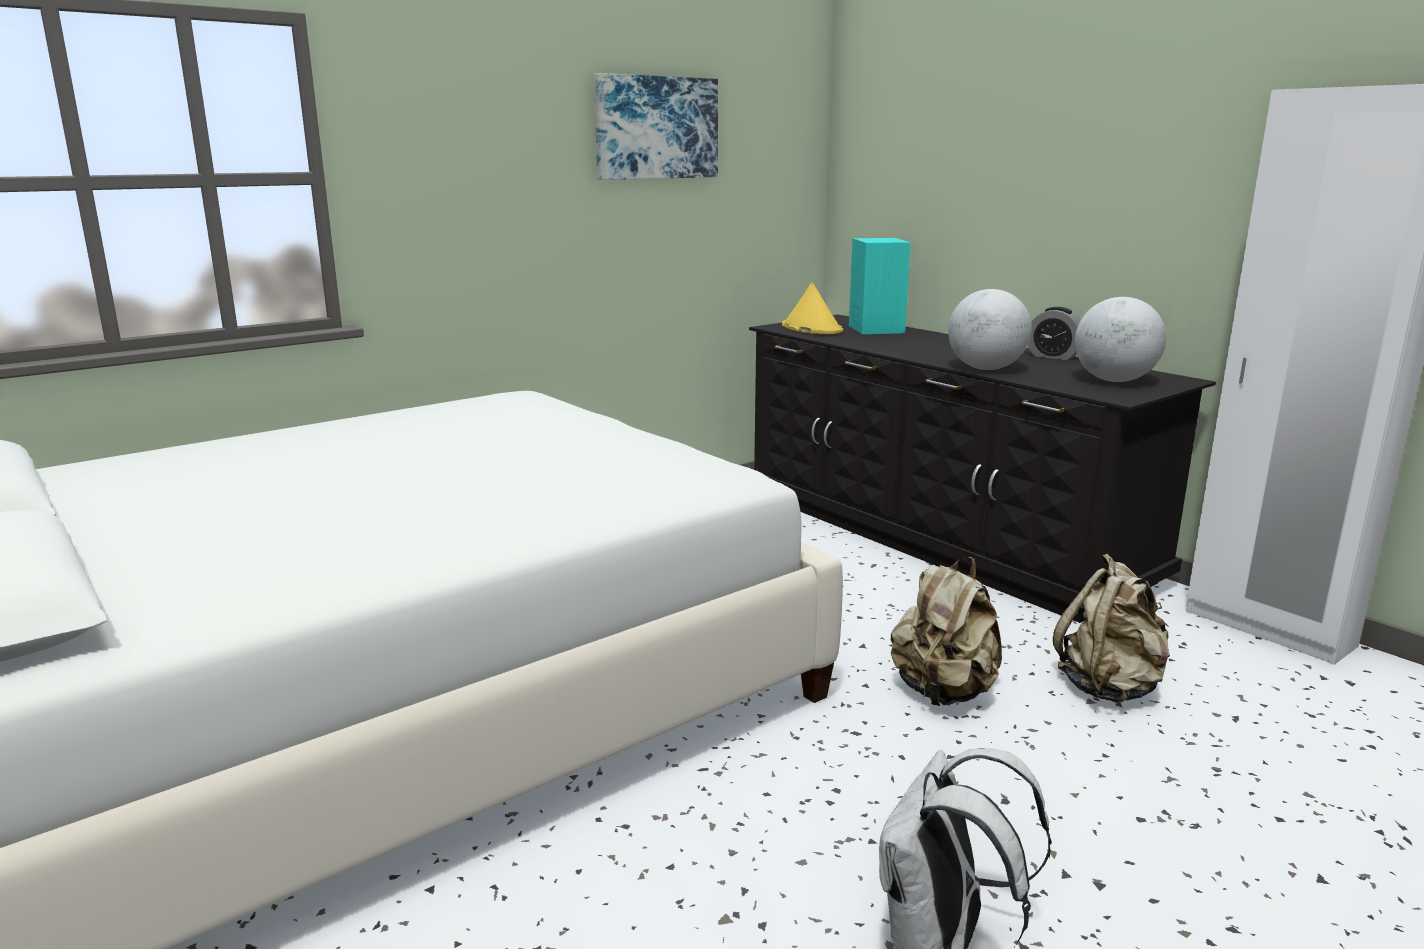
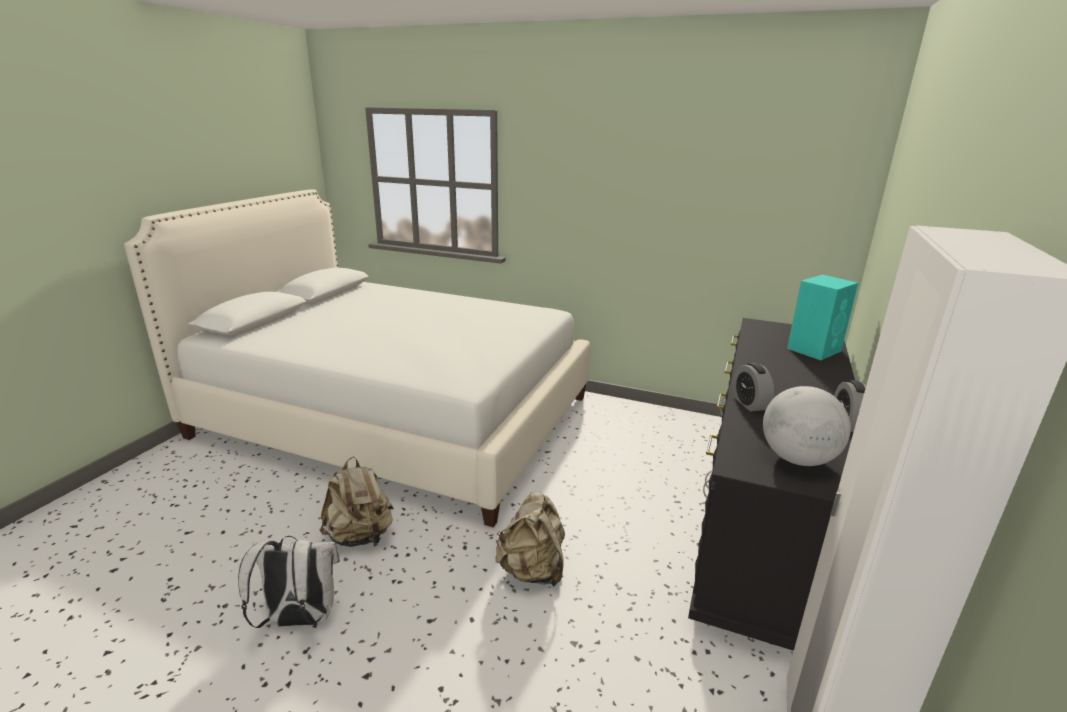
camera: 60 degrees right, 5 degrees up
(655, 128) = (697, 172): picture -> none
(811, 328) = (772, 332): yellow hat -> none
(986, 369) = (749, 404): globe -> alarm clock
(1109, 687) = (602, 651): beige backpack -> beige backpack (360, 536)

